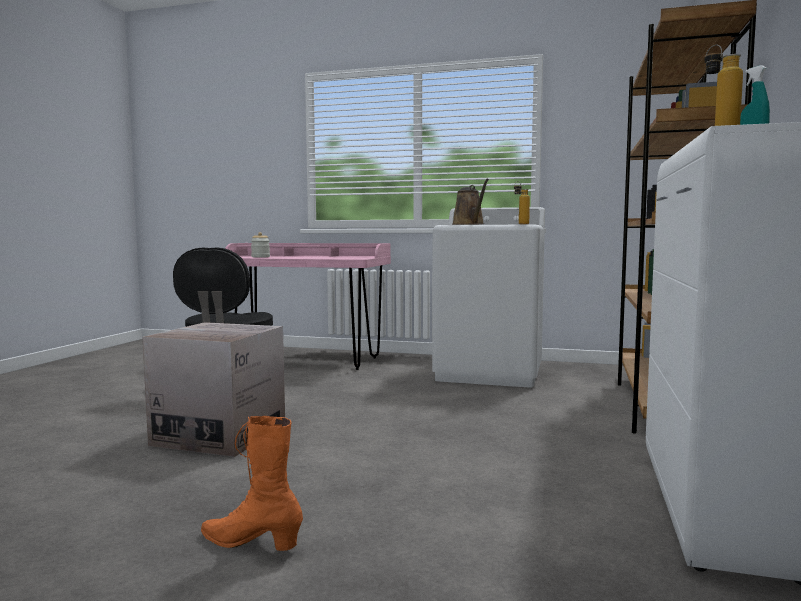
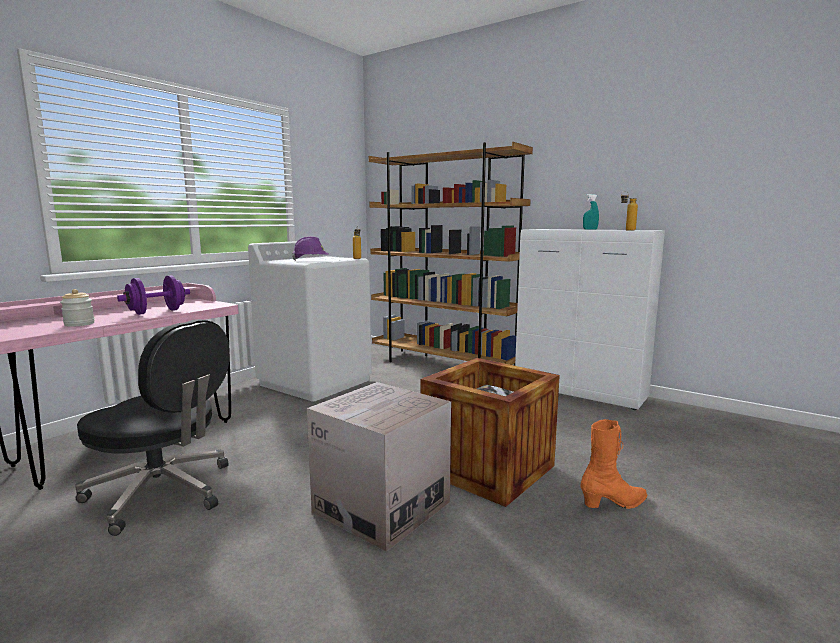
camera: 70 degrees left, 5 degrees up
(251, 543) = (614, 504): orange boot -> orange boot turned 150 degrees counterclockwise
(313, 257) = (157, 312): none -> purple dumbbell
(319, 465) = (488, 469): none -> crate
(469, 224) = (311, 260): brown watering can -> purple hard hat

